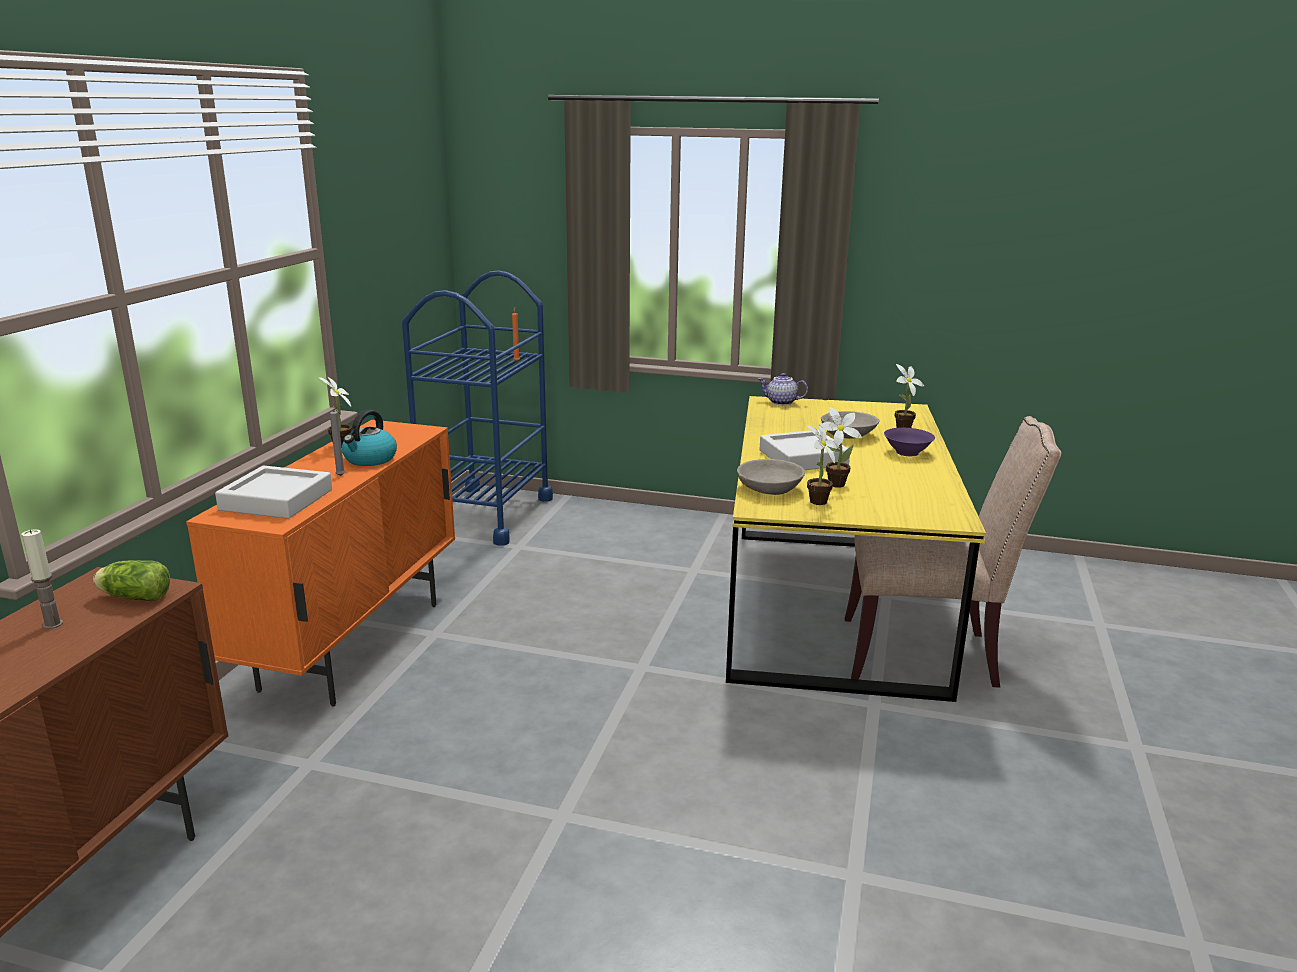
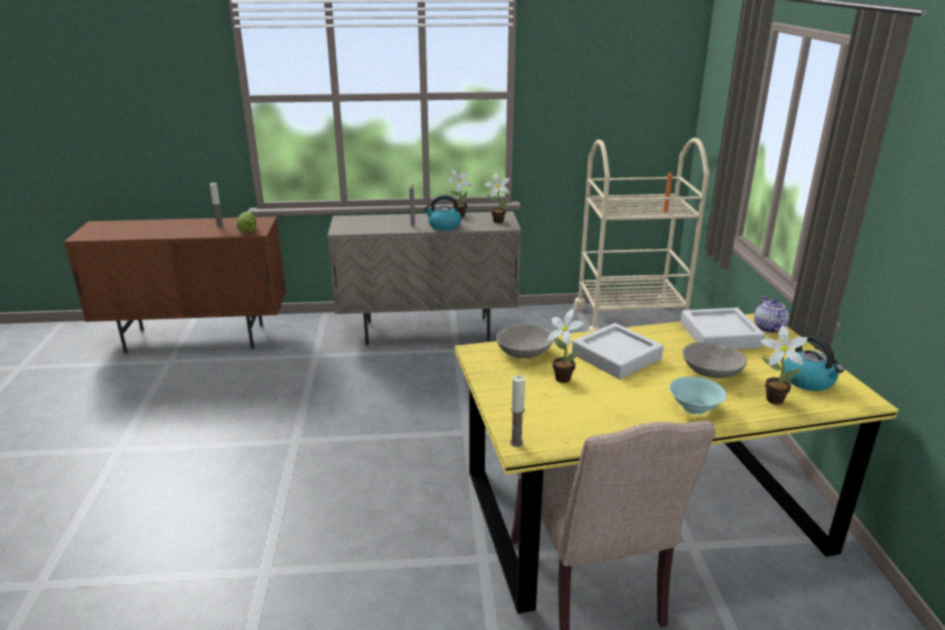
camera: 70 degrees right, 5 degrees up
(276, 500) = (369, 223): grey tray -> grey tray (720, 335)
(354, 645) = (428, 331): orange cabinet -> beige cabinet
(485, 515) = (629, 320): blue cart -> beige cart
(816, 502) = (510, 374): potted plant -> potted plant (496, 221)
(877, 413) = (809, 381): none -> kettle
(908, 453) = (694, 408): purple bowl -> turquoise bowl
(949, 522) = (516, 443): none -> candle

